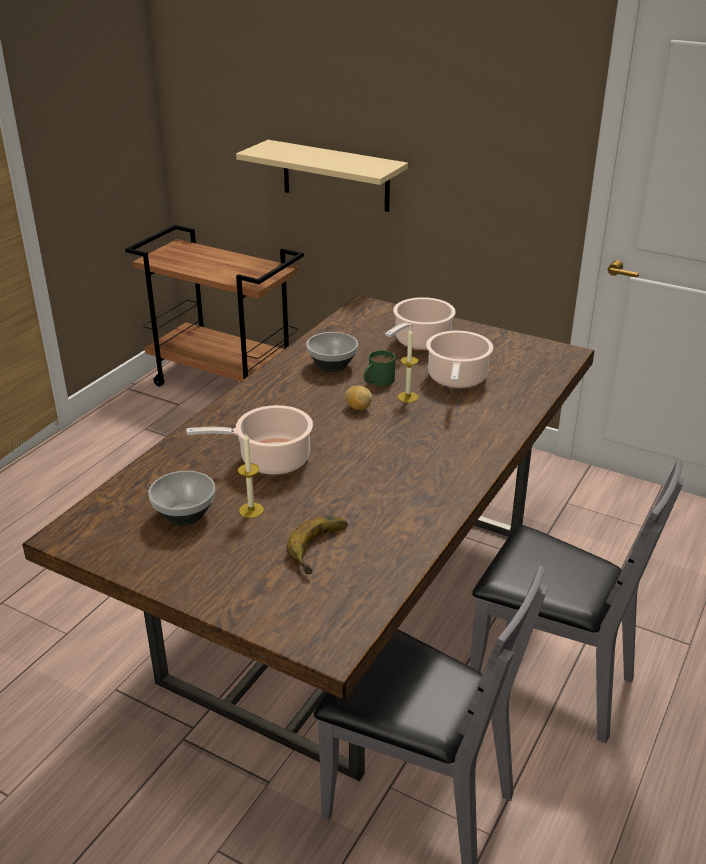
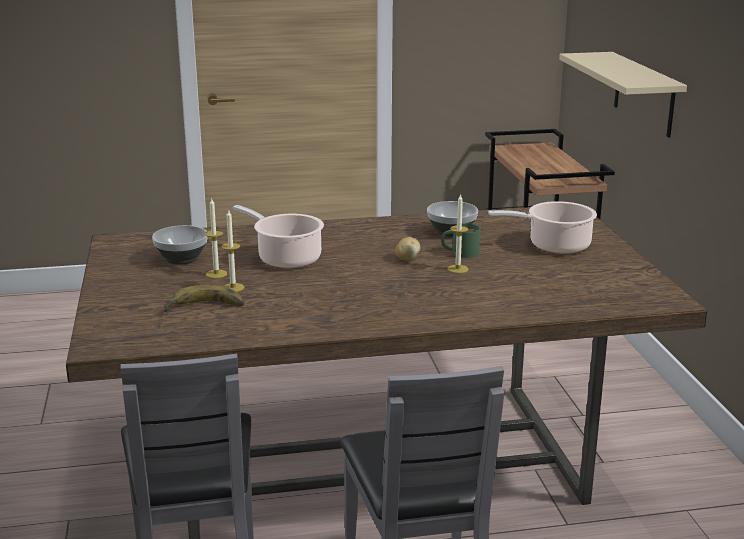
camera: 50 degrees right, 10 degrees down
(296, 514) = (233, 287): none -> candle
(457, 379) = (523, 275): cooking pot -> none

